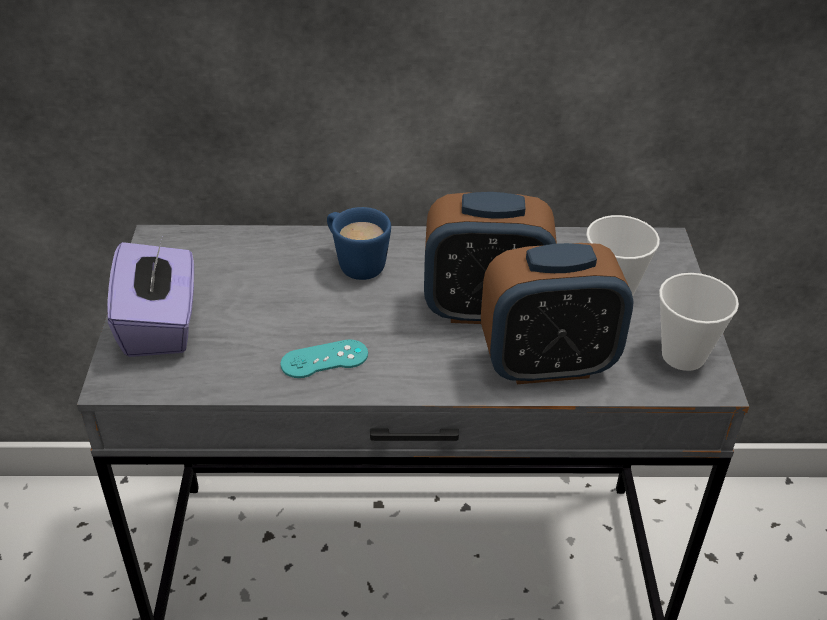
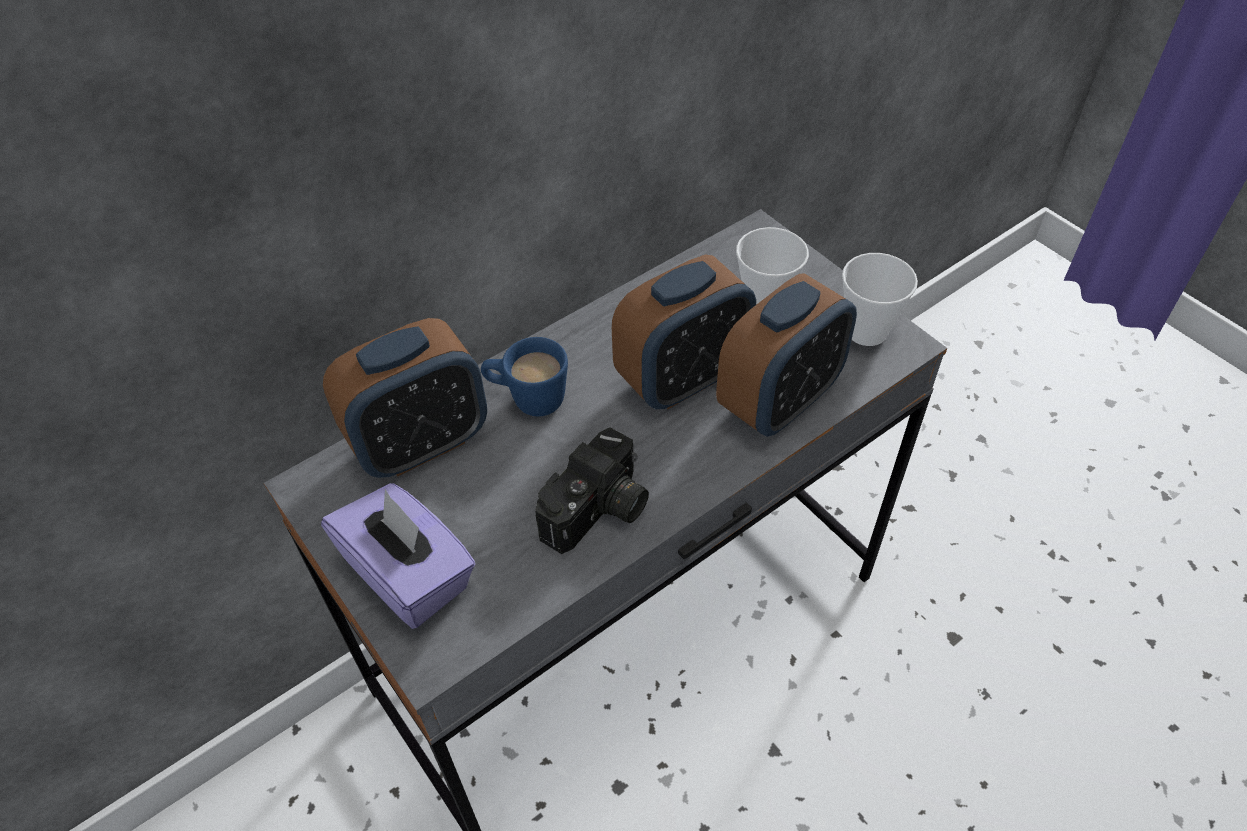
camera: 35 degrees left, 10 degrees up
(254, 252) = (421, 443): none -> alarm clock
(324, 359) = (599, 512): turquoise game controller -> camera

